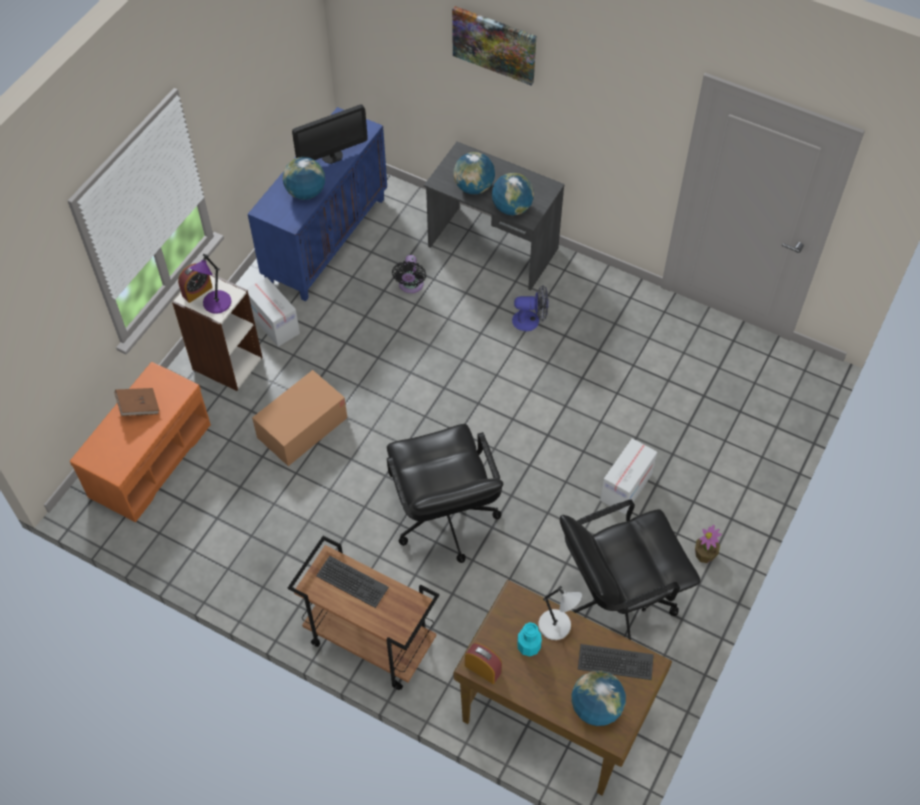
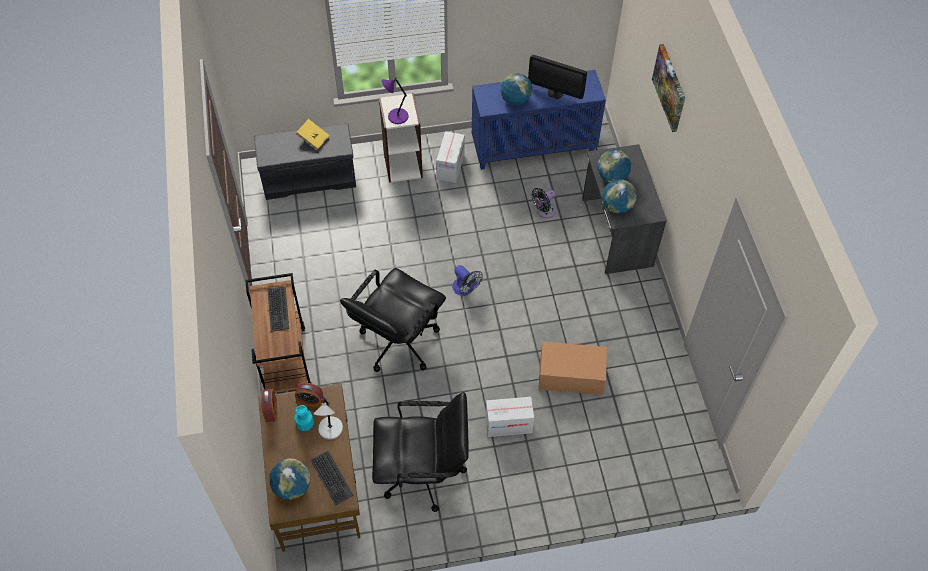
camera: 50 degrees right, 0 degrees up
(139, 407) = (313, 139): brown book -> yellow book
(150, 459) = (310, 177): orange bench -> grey bench
(197, 291) = (396, 102): alarm clock -> alarm clock (310, 401)
(302, 427) = (394, 230): cardboard box -> cardboard box (571, 375)
(531, 321) = (582, 290): fan -> fan (465, 289)
(618, 599) = (423, 473): black office chair -> black office chair turned 150 degrees clockwise
(704, 555) = (499, 503): potted plant -> none

